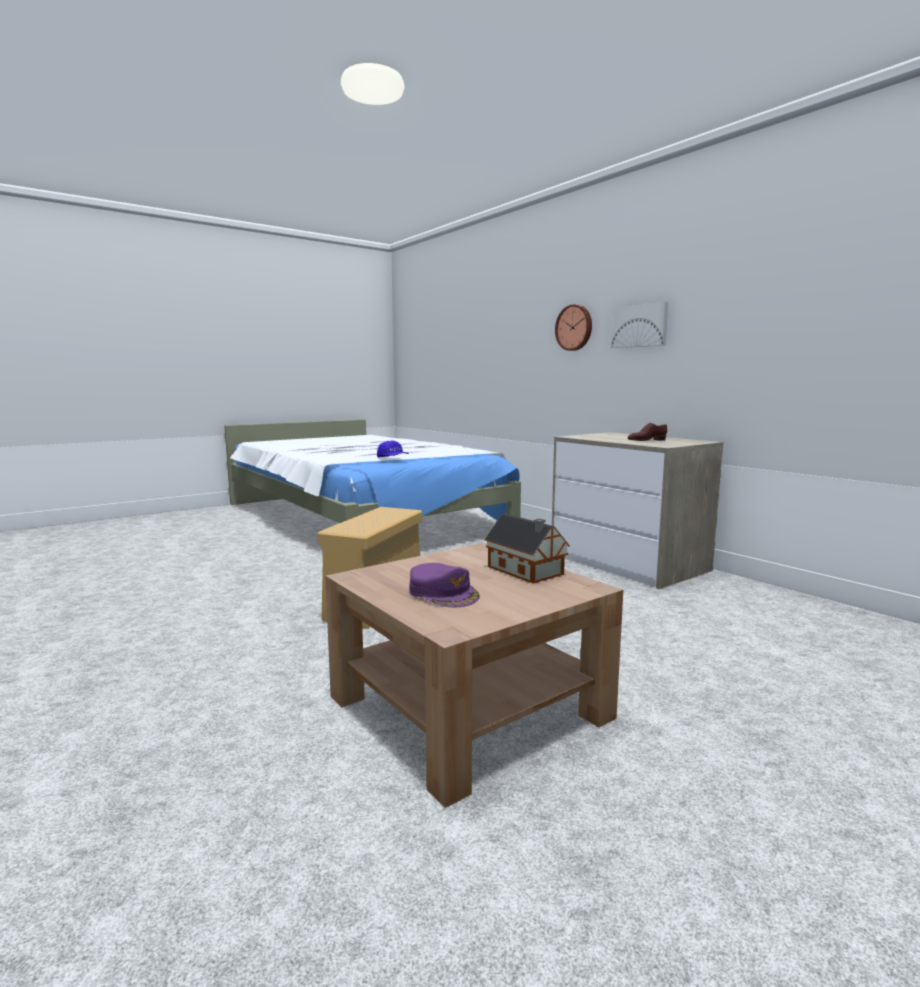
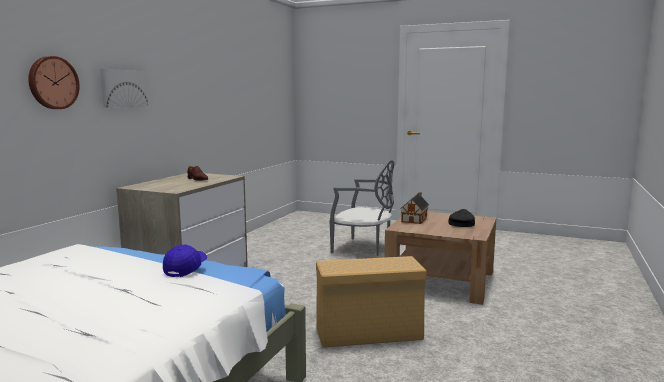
camera: 120 degrees left, 0 degrees up
(443, 593) = (461, 223): purple cap -> black cap
(746, 697) = (363, 248): none -> grey chair

